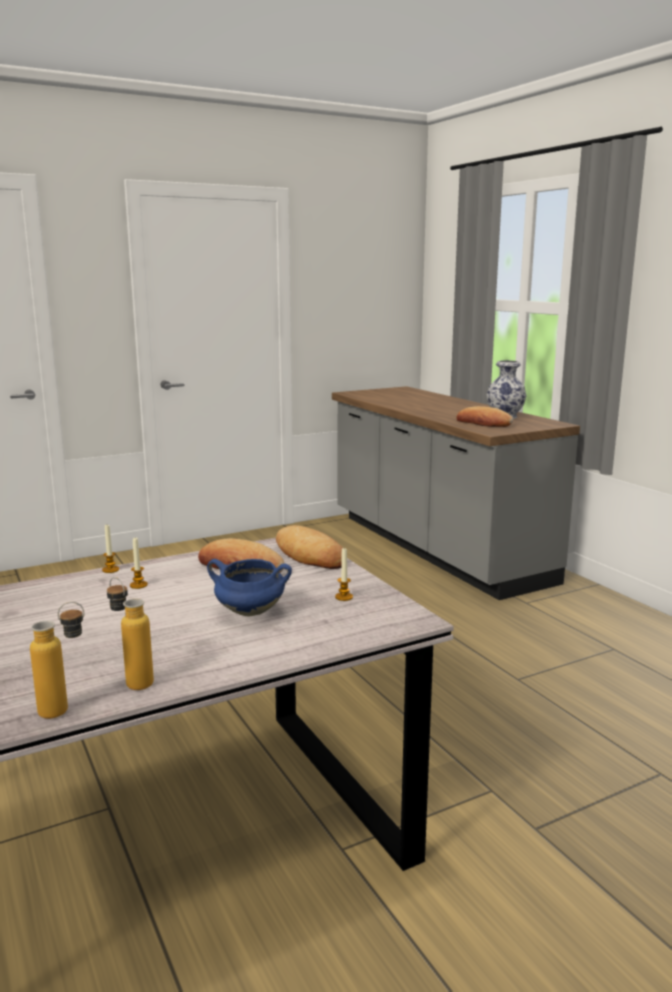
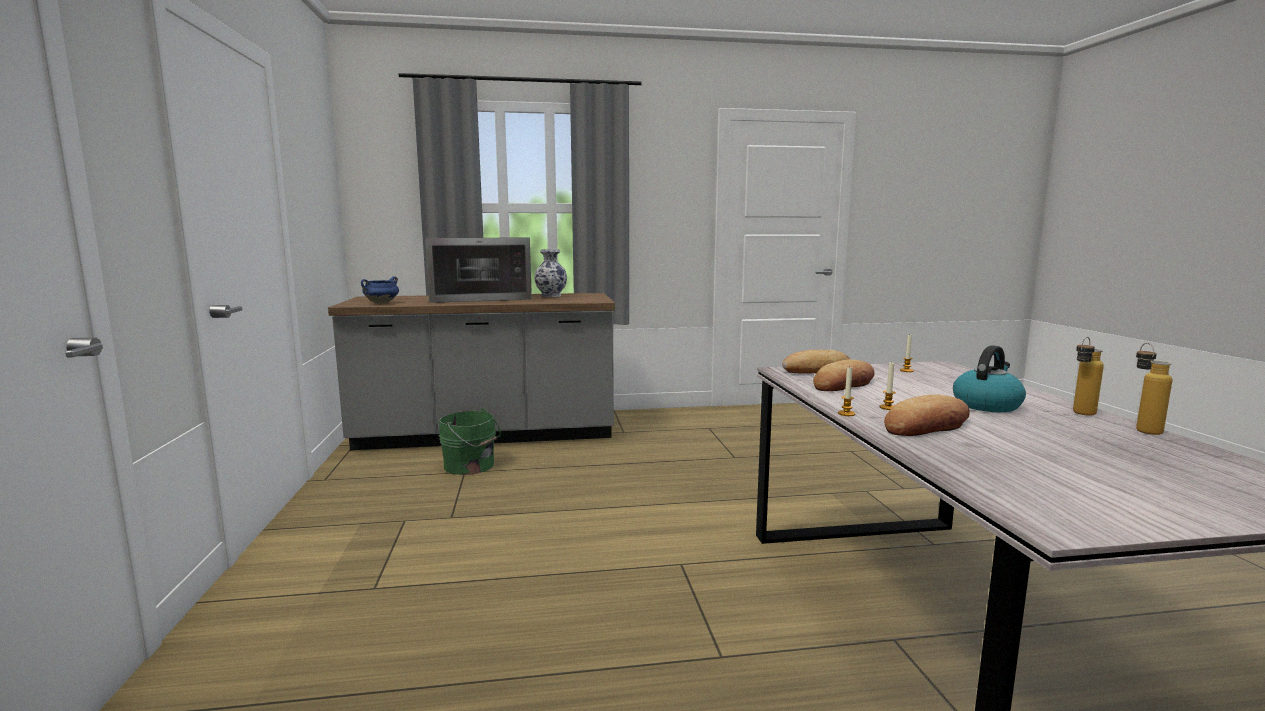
camera: 70 degrees left, 5 degrees down
(165, 631) = (986, 405): none -> kettle
(249, 612) = (941, 387): blue cooking pot -> blue cooking pot (381, 303)
(354, 561) = (471, 466): none -> green bucket
(445, 406) = (480, 298): none -> microwave
(483, 423) = (567, 299): bread -> bread (927, 426)

